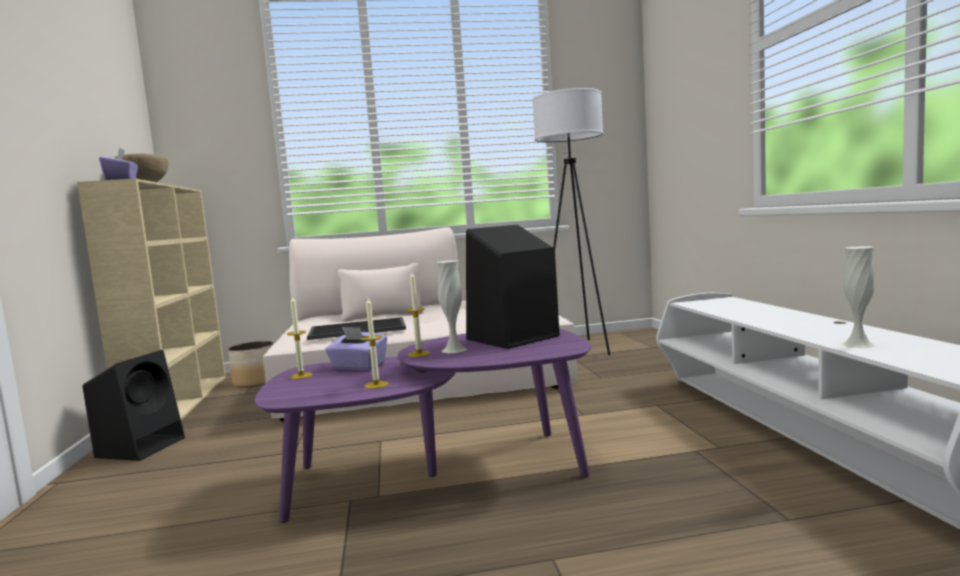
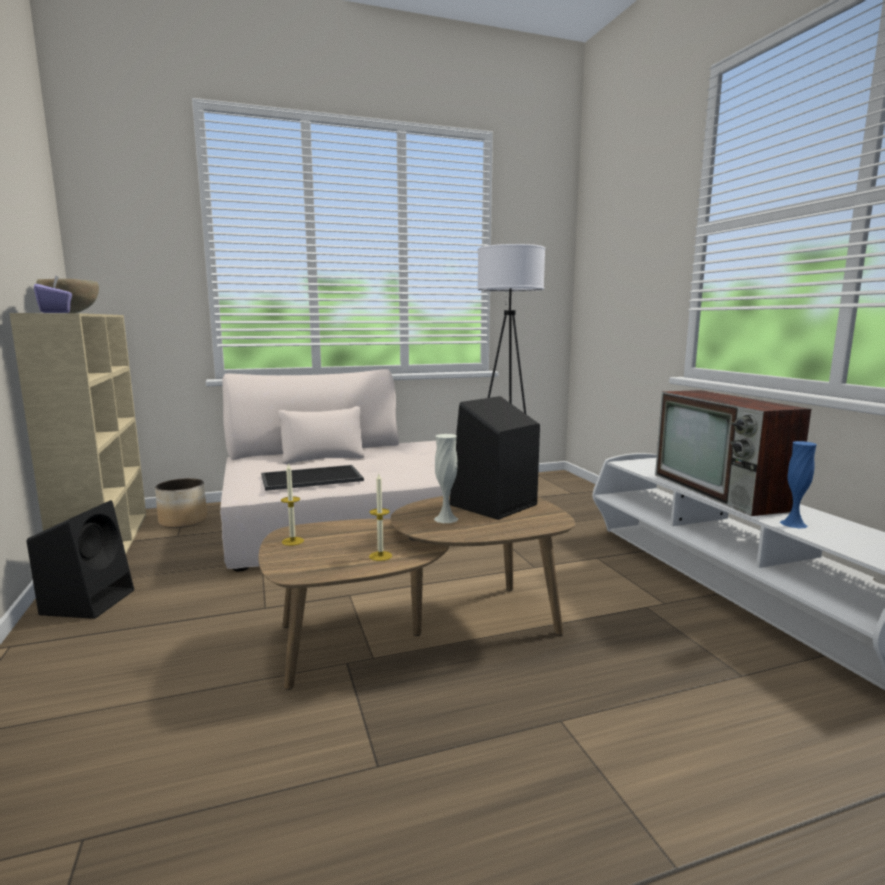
camera: 10 degrees left, 5 degrees up
(358, 367) = (346, 531): purple tissue box -> none
(419, 354) = (414, 523): candle -> none
(437, 472) = (420, 631): purple coffee table -> brown coffee table
(786, 321) = (721, 492): none -> television
(858, 344) = (793, 524): white vase -> blue vase

